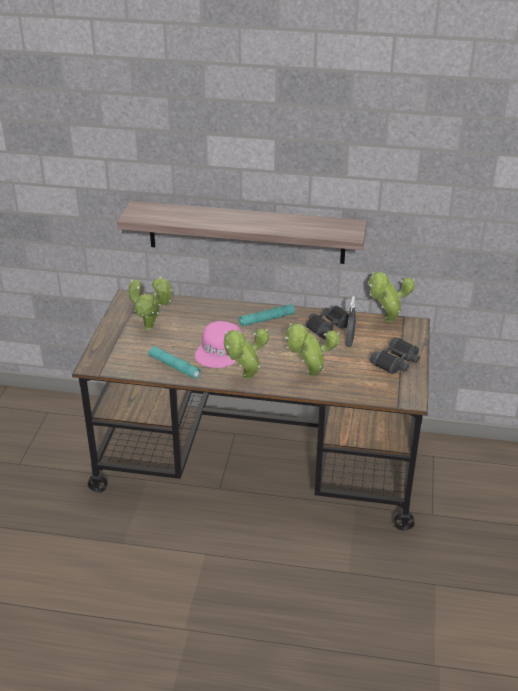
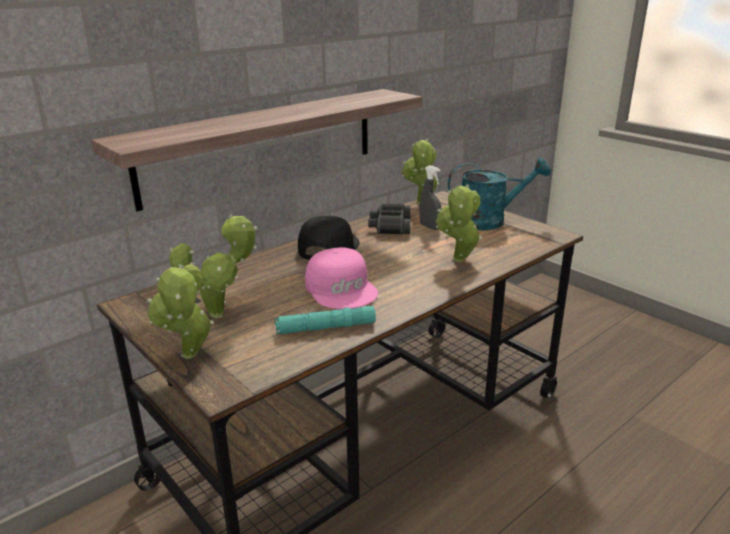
camera: 50 degrees left, 10 degrees down
(245, 378) = (416, 294): potted plant -> potted plant (190, 358)
(266, 319) = (328, 247): turquoise flashlight -> black cap
(396, 362) = (489, 221): black binoculars -> turquoise watering can

